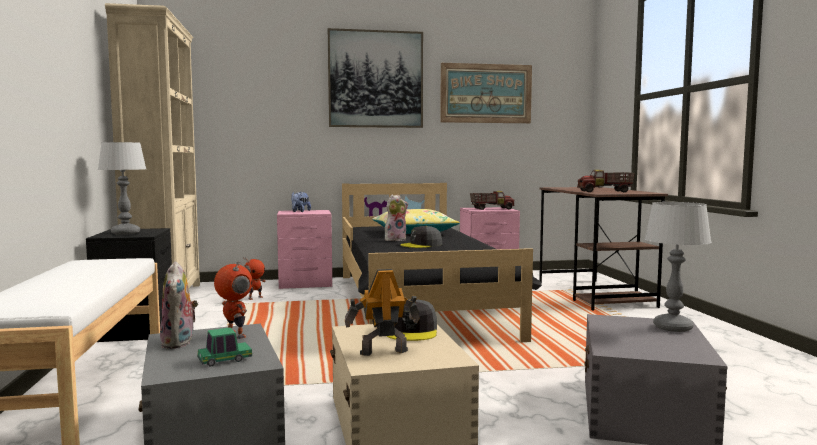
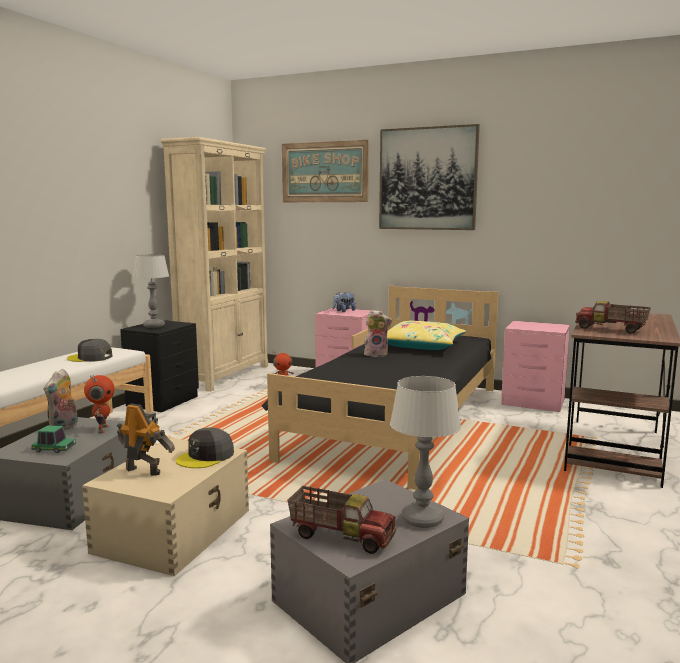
camera: 35 degrees right, 5 degrees up
(422, 245) = (379, 365): grey cap -> grey cap (90, 358)
(486, 93) = (553, 190): picture -> picture (324, 172)
(491, 209) = (540, 326): toy truck -> toy truck (341, 536)

